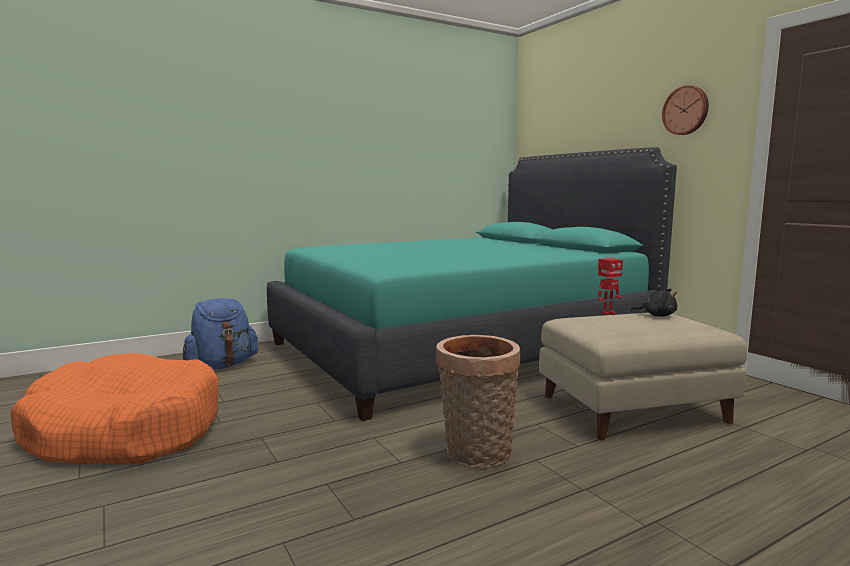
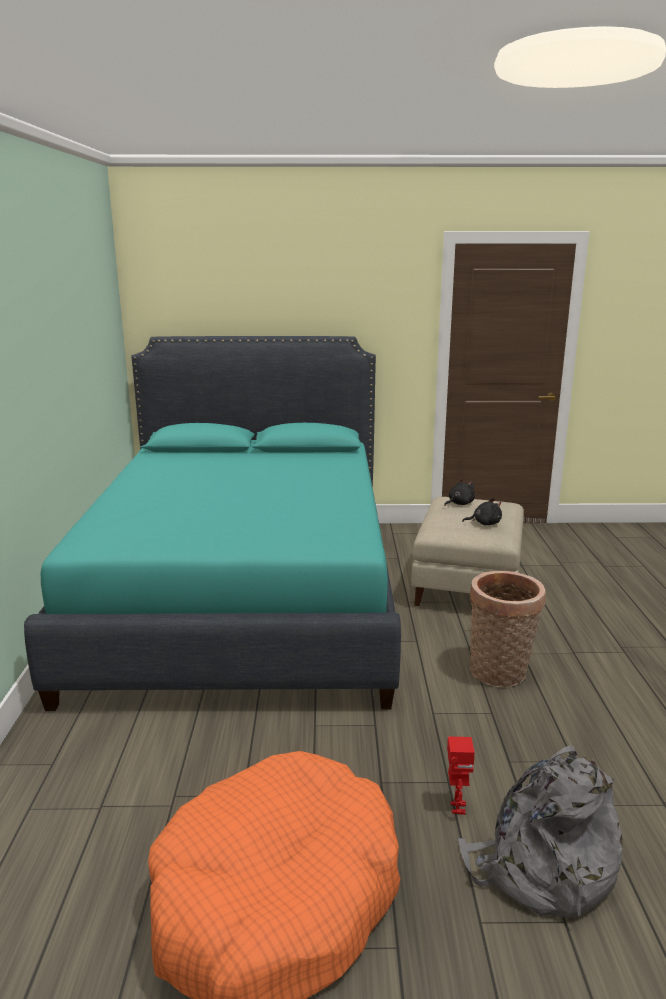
camera: 60 degrees left, 10 degrees up
(172, 524) = (540, 870): none -> grey backpack
(222, 366) = (89, 777): blue backpack -> none
(607, 313) = (435, 514): toy robot -> toy robot (456, 808)
(627, 327) = (484, 523): none -> black plush toy
(686, 110) = (373, 301): wall clock -> none

